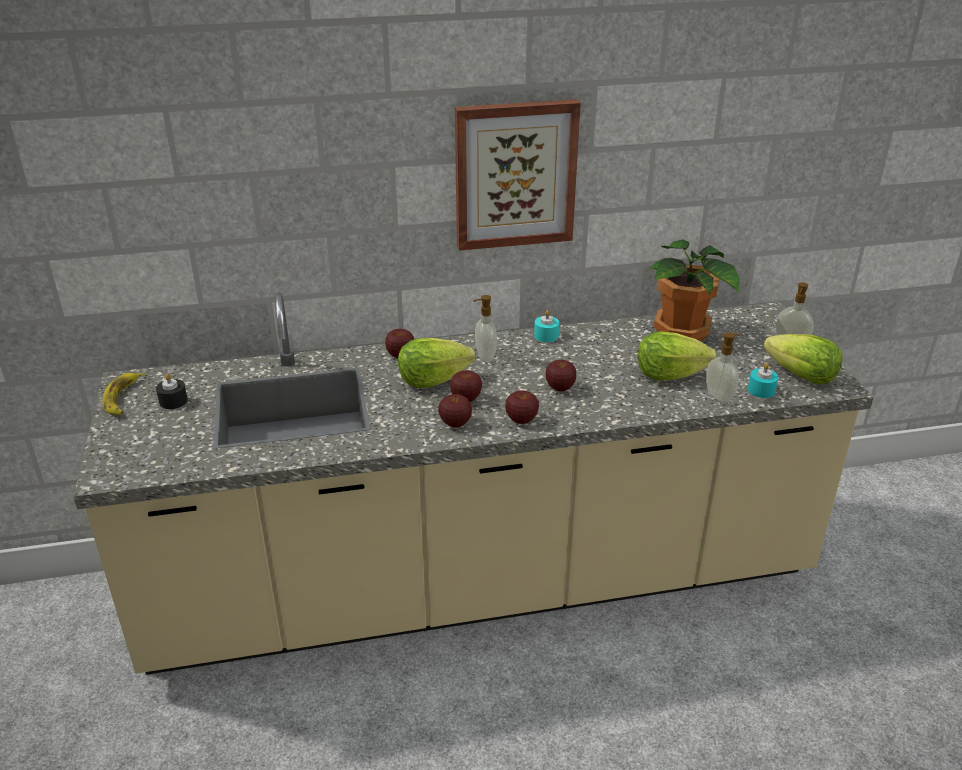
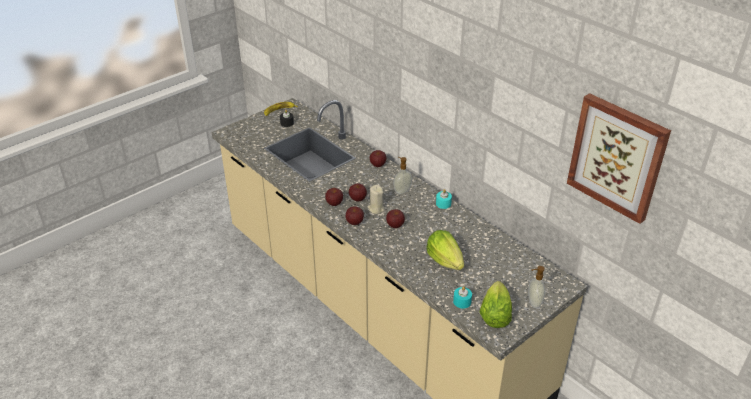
camera: 60 degrees right, 5 degrees up
(432, 380) = (364, 183): lettuce -> none
(506, 391) = (376, 209): none -> beige candle
(515, 174) = (449, 103): picture -> picture (617, 157)
(682, 332) = (500, 253): potted plant -> none
(720, 396) = (440, 286): soap dispenser -> none

